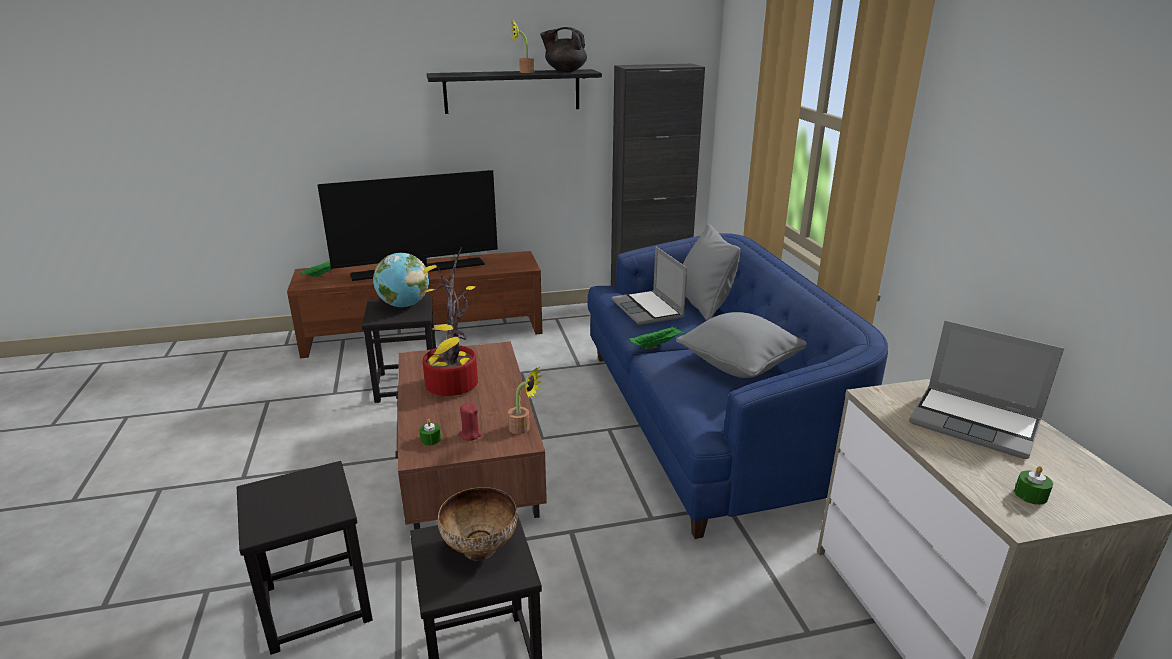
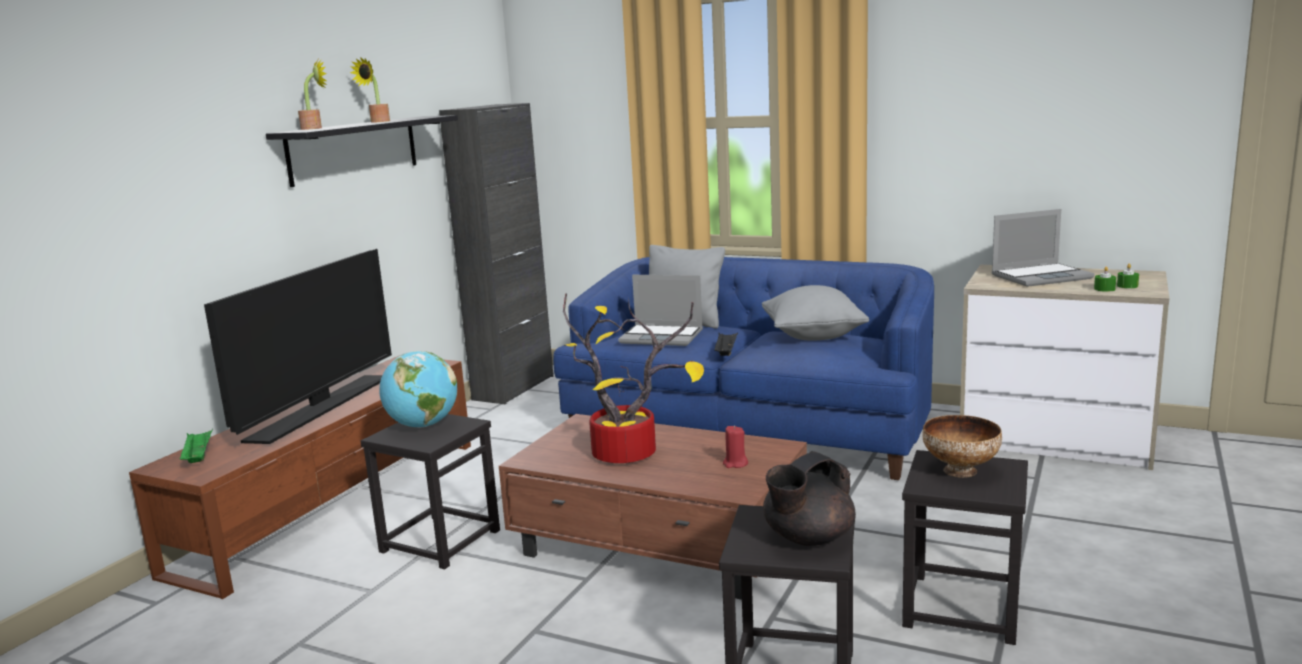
camera: 50 degrees left, 10 degrees down
(430, 439) = (717, 481): green candle -> green candle (1104, 289)
(523, 429) = (758, 442): potted plant -> potted plant (315, 128)
(565, 71) = (413, 118): black teapot -> black teapot (807, 538)
(657, 345) = (725, 352): green tray -> black tray

